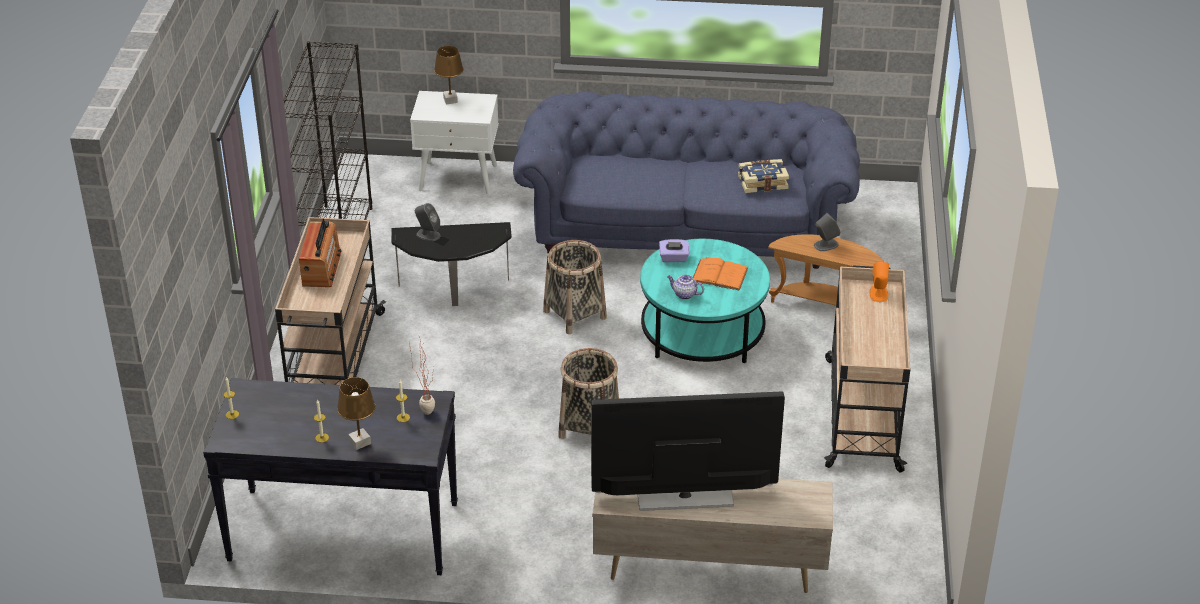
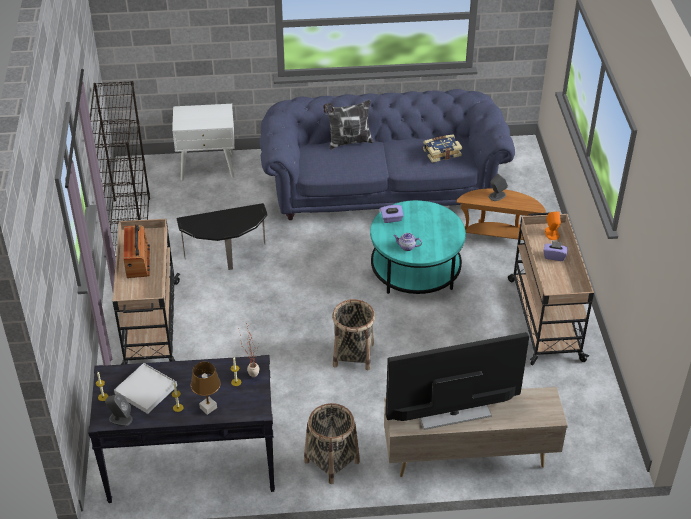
camera: 10 degrees left, 5 degrees up
(287, 413) = (146, 390): none -> white tray
(428, 235) = (205, 220): grey speaker -> grey speaker (120, 419)
(450, 100) = (198, 111): brown table lamp -> none
(574, 314) = (320, 266): basket -> basket (331, 461)
(640, 157) = (348, 142): none -> pillow
(719, 275) = (428, 228): orange book -> none
(873, 322) = (554, 256): none -> purple tissue box

